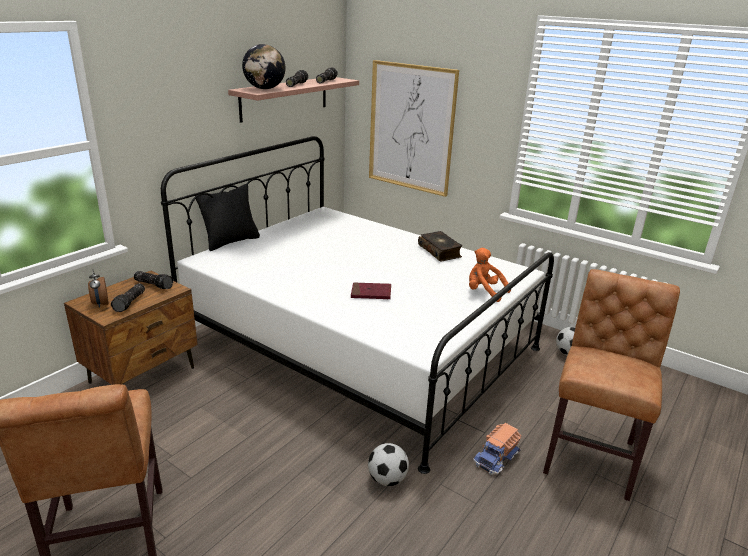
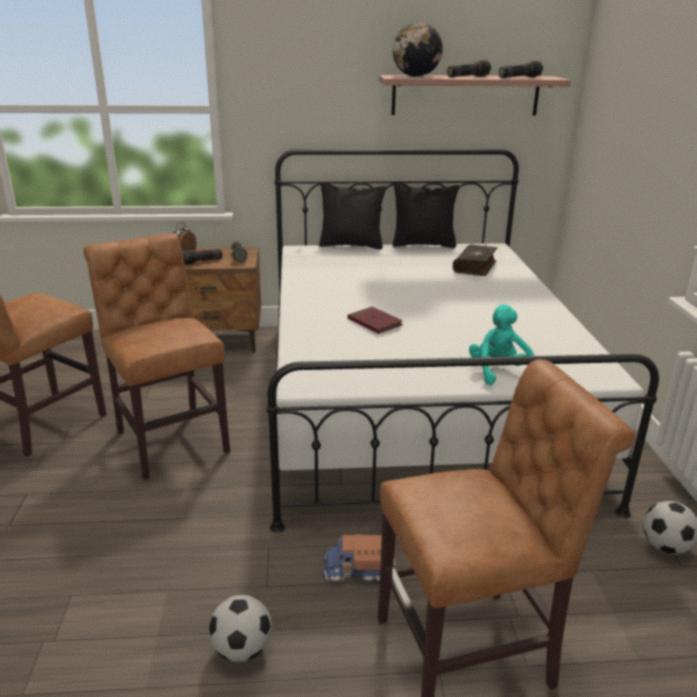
camera: 50 degrees right, 0 degrees up
(253, 469) = (170, 439): none -> brown chair
(278, 224) = (423, 244): none -> black pillow
(387, 479) = (236, 512): football -> football (242, 649)
(411, 128) = (620, 152): picture -> none
(440, 251) = (542, 319): book -> book (475, 267)
(484, 292) = (499, 372): orange plush toy -> turquoise plush toy

